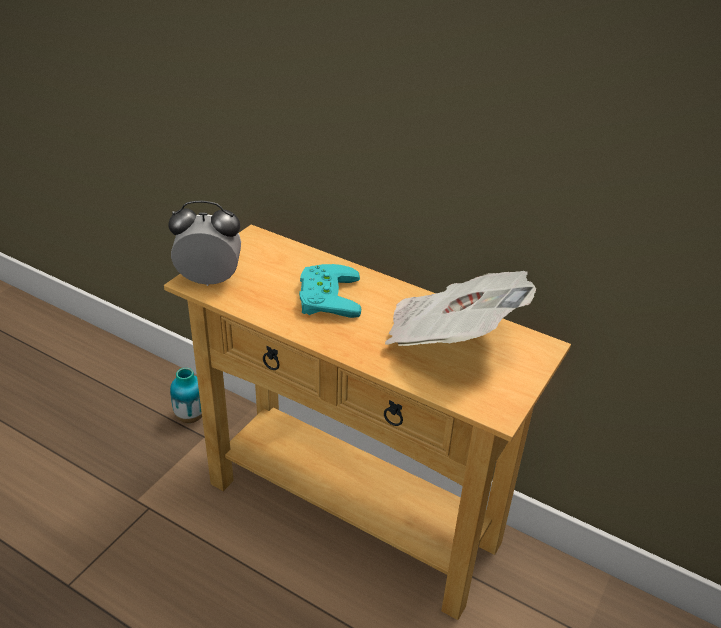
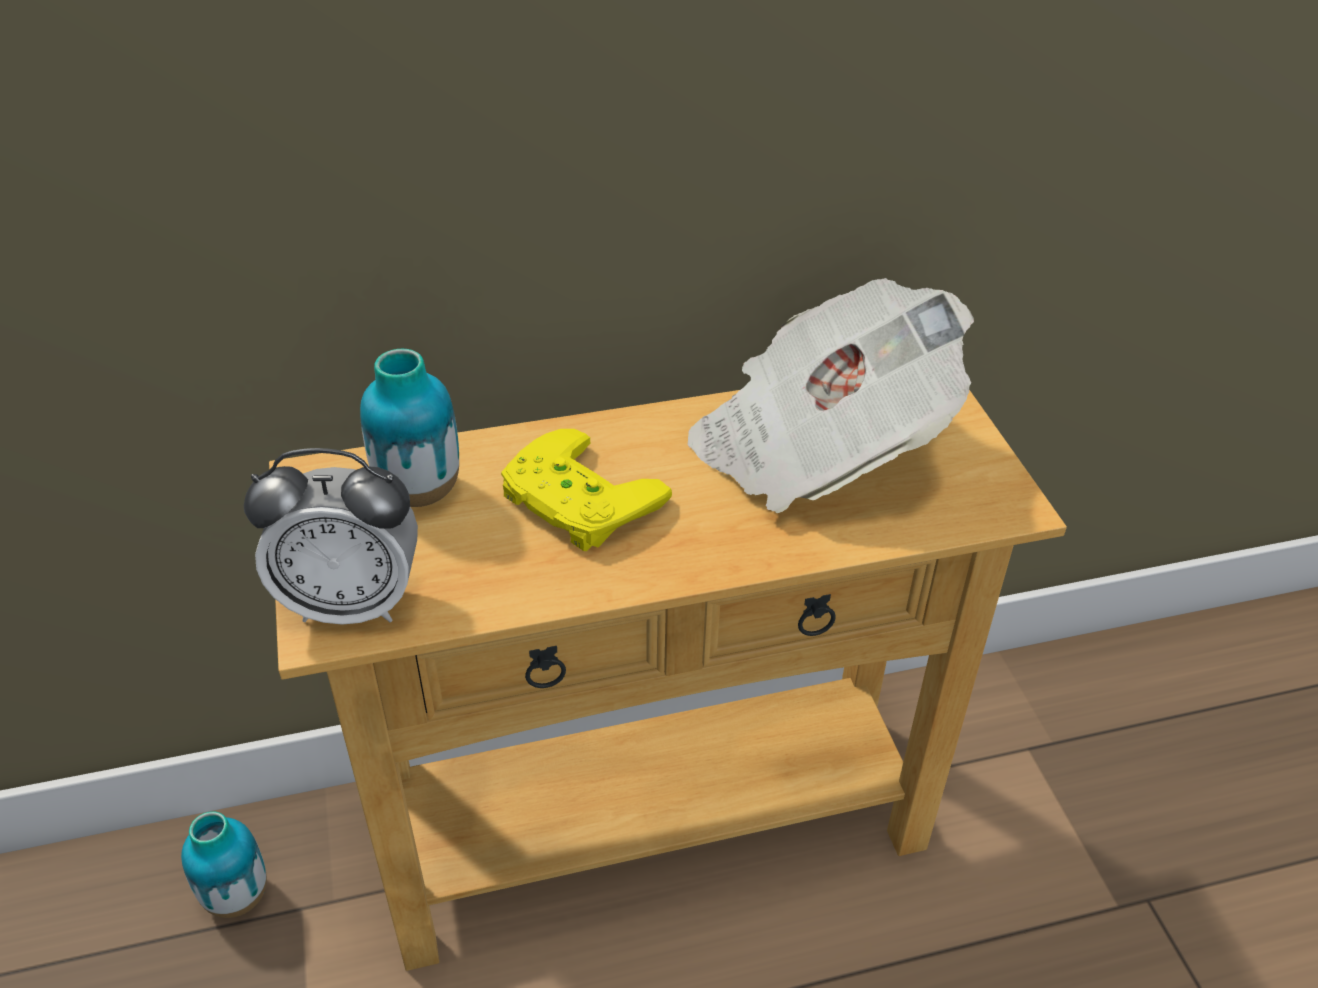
camera: 45 degrees left, 5 degrees up
(209, 280) = (351, 603): alarm clock -> alarm clock turned 135 degrees counterclockwise
(280, 261) = (419, 491): none -> vase
(324, 296) = (573, 502): turquoise game controller -> yellow game controller

